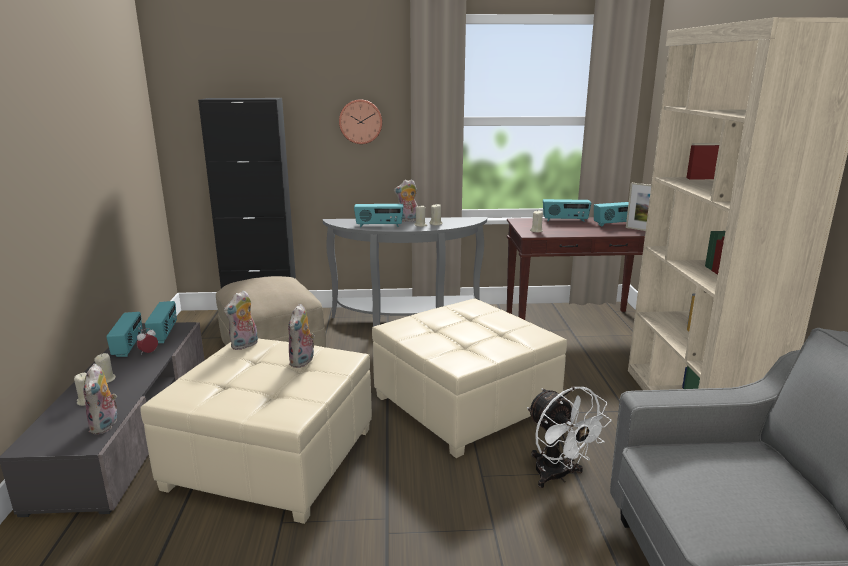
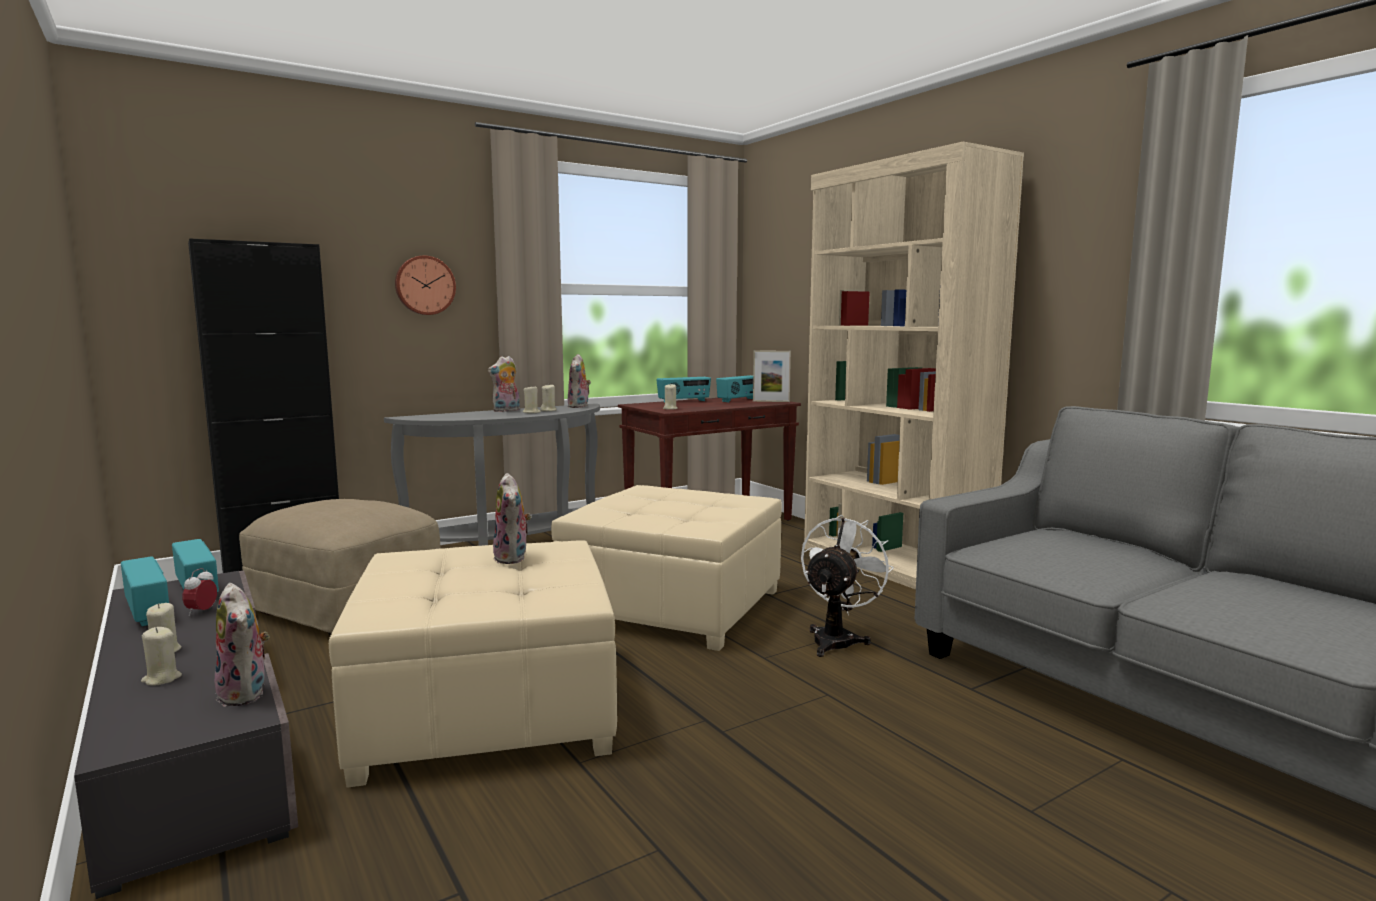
camera: 30 degrees left, 10 degrees down
(245, 345) = (402, 558): plush toy -> plush toy (579, 406)
(379, 226) = (479, 416): radio -> none
(558, 476) = (837, 639): white fan -> white fan turned 90 degrees counterclockwise

